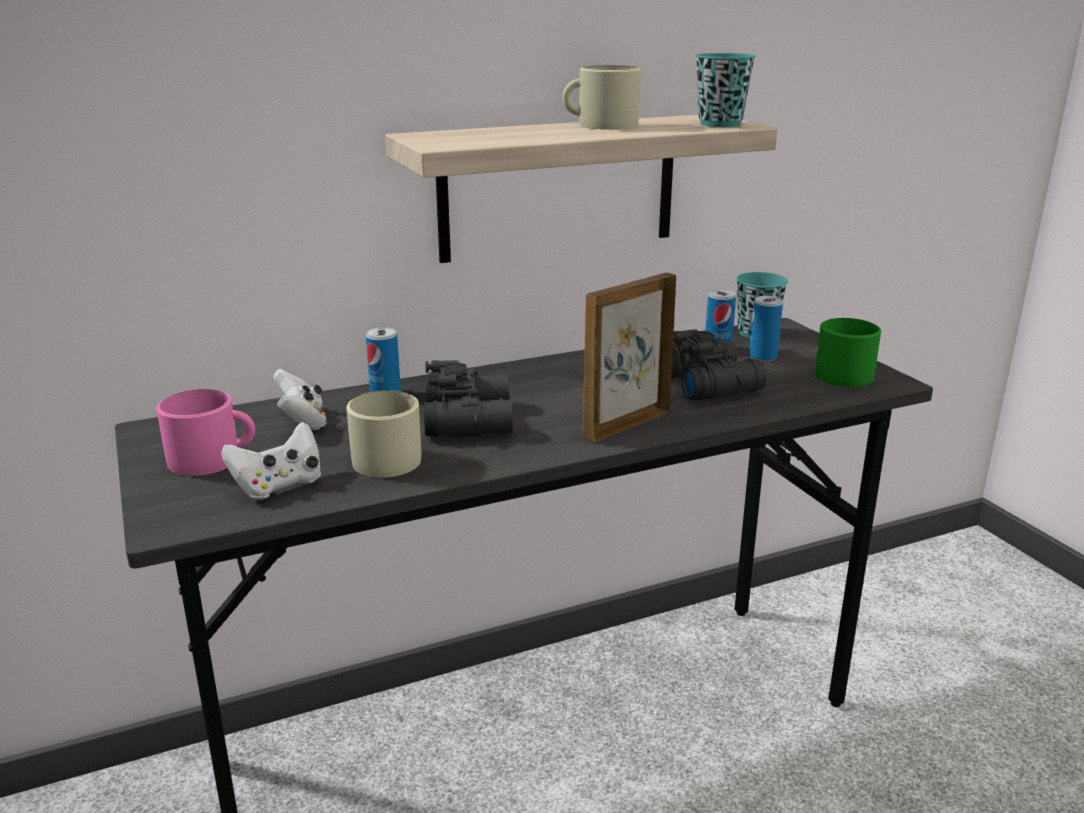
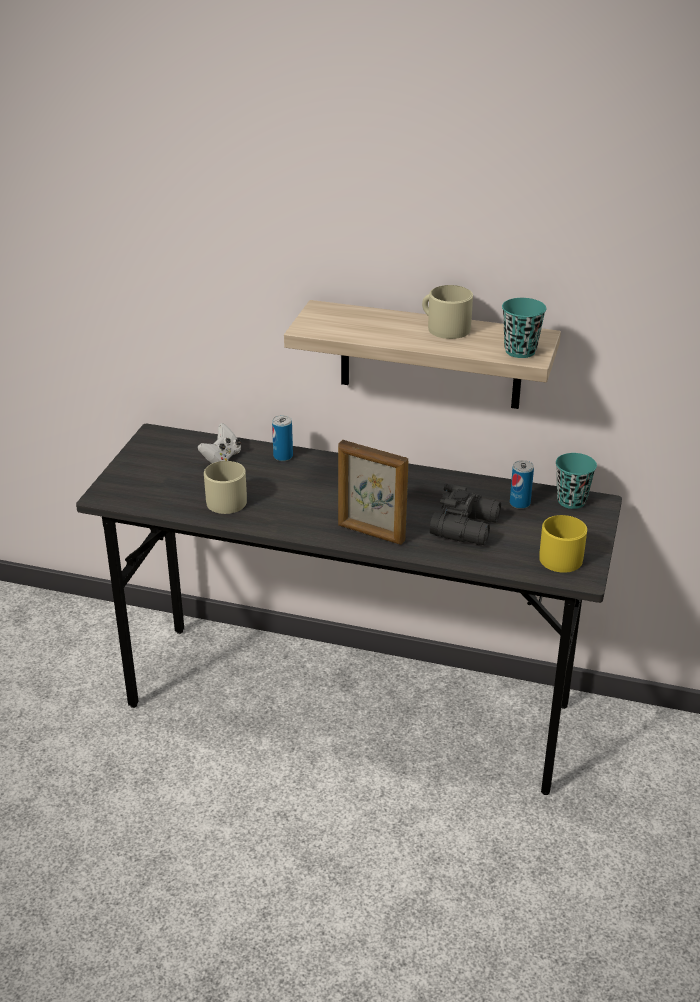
camera: 40 degrees right, 10 degrees up
(213, 459) = (158, 465): pink mug -> none
(279, 486) = (166, 495): white game controller -> none
(471, 420) = (299, 494): black binoculars -> none
(625, 424) = (371, 533): picture frame -> picture frame turned 150 degrees counterclockwise
(763, 357) = (537, 522): can -> none
(840, 373) = (563, 556): green mug -> yellow mug

